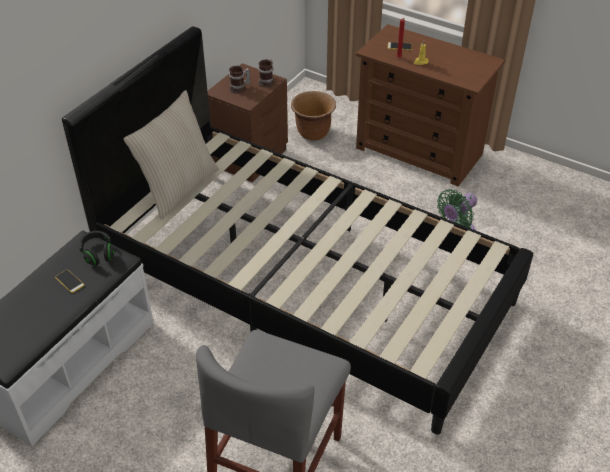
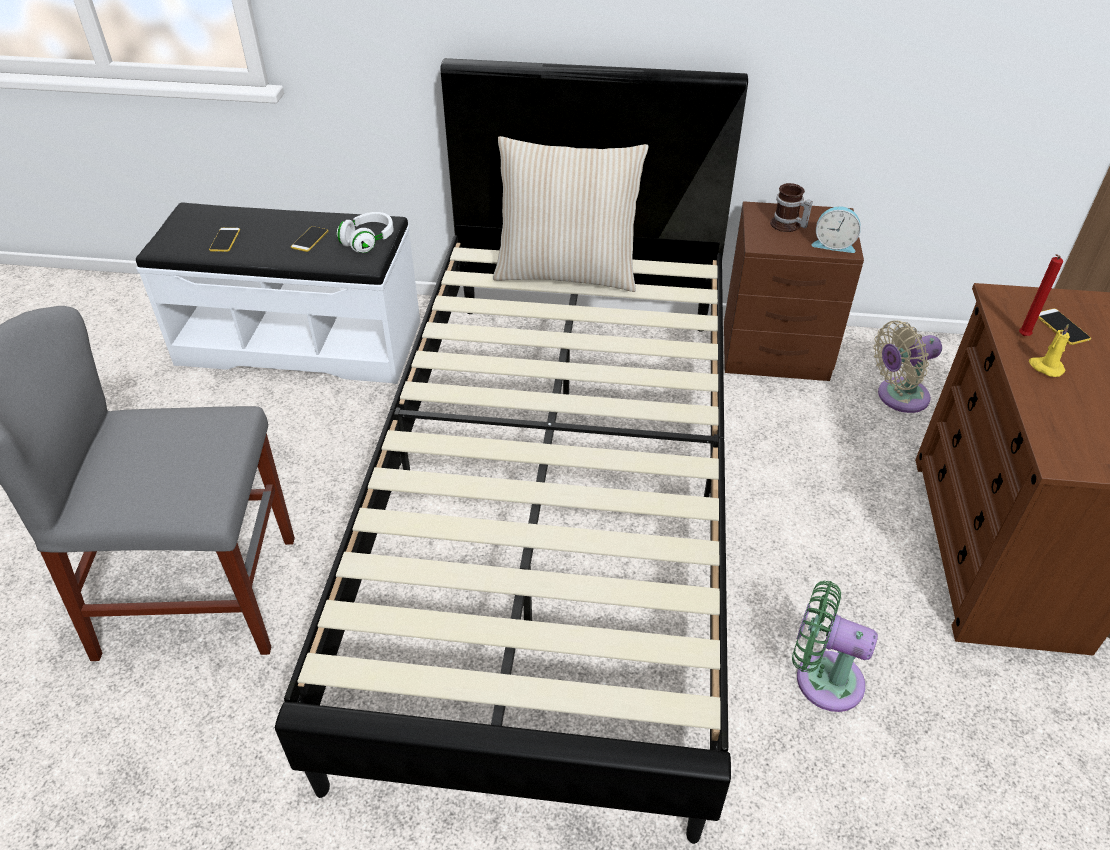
camera: 65 degrees right, 0 degrees up
(30, 326) = (225, 240): none -> phone
(98, 253) = (368, 241): black headphones -> white headphones
(267, 81) = (833, 244): mug -> alarm clock
(313, 133) = (898, 397): brown planter -> beige fan

